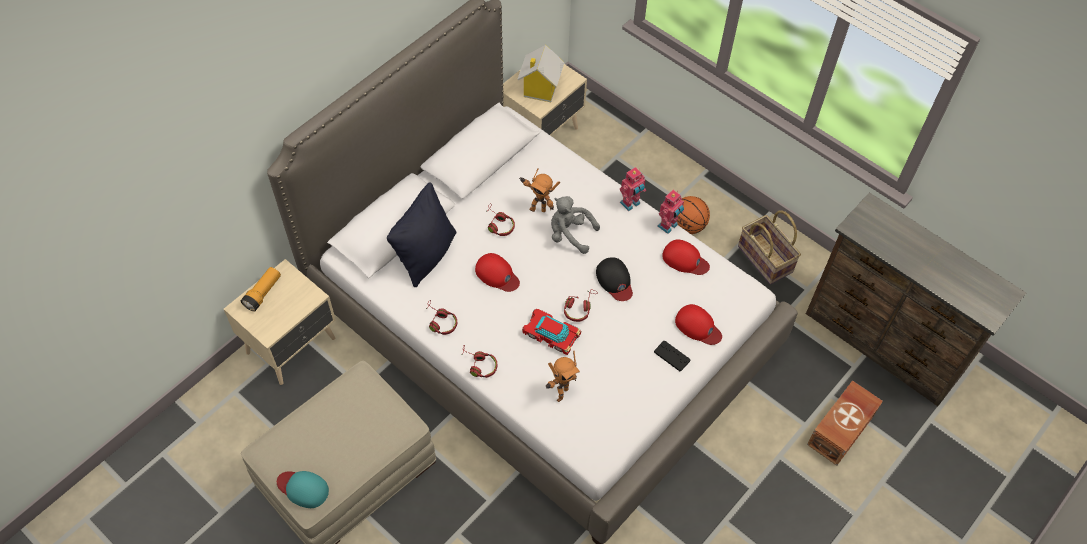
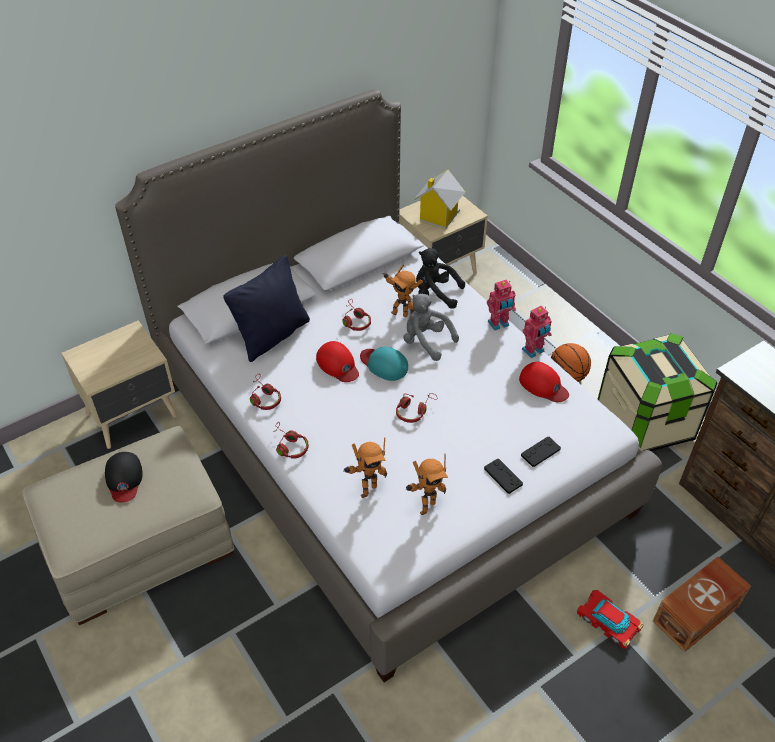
camera: 15 degrees right, 10 degrees down
(263, 293) = (104, 346): flashlight -> none
(303, 488) = (67, 535): turquoise cap -> turquoise cap (384, 364)
(551, 334) = (376, 429): toy car -> toy car (608, 621)
(564, 181) = (435, 294): none -> black plush toy
(614, 398) = (425, 506): none -> toy robot
(615, 280) = (461, 392): black cap -> black cap (124, 479)
(698, 326) = (540, 452): red cap -> black game controller
(766, 259) = (645, 422): basket -> storage box

